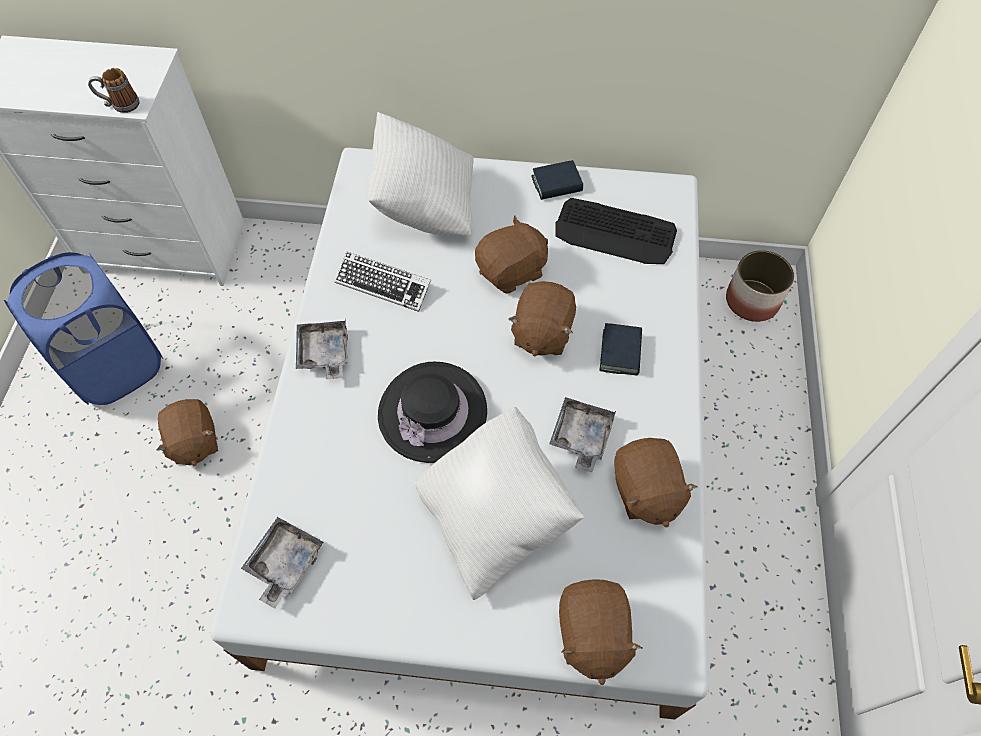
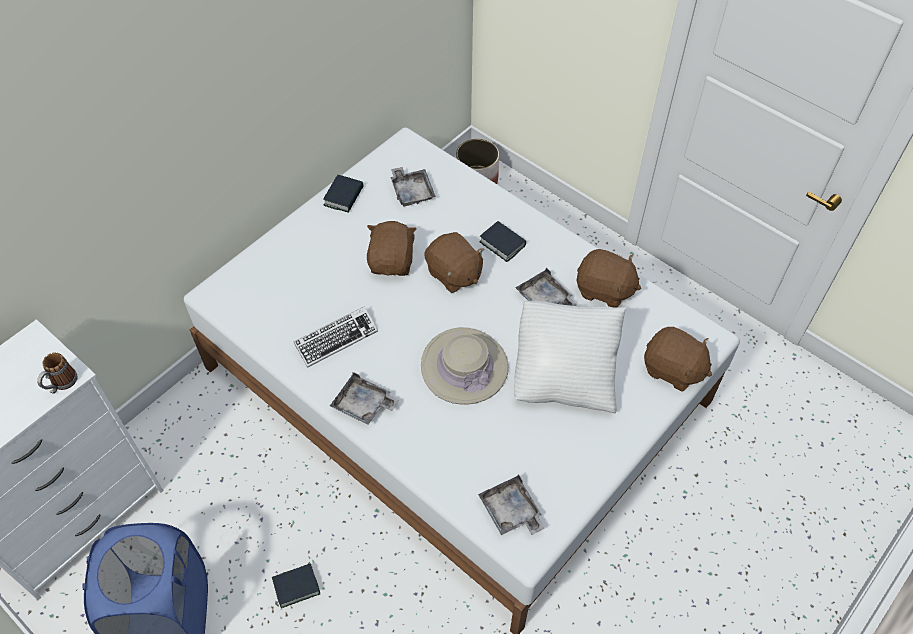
camera: 55 degrees left, 5 degrees down
(193, 442) = (296, 586): brown plush toy -> book
(425, 206) = (290, 278): white pillow -> none
(432, 413) = (464, 367): black hat -> beige hat
(615, 233) = (412, 191): keyboard -> grey tray

